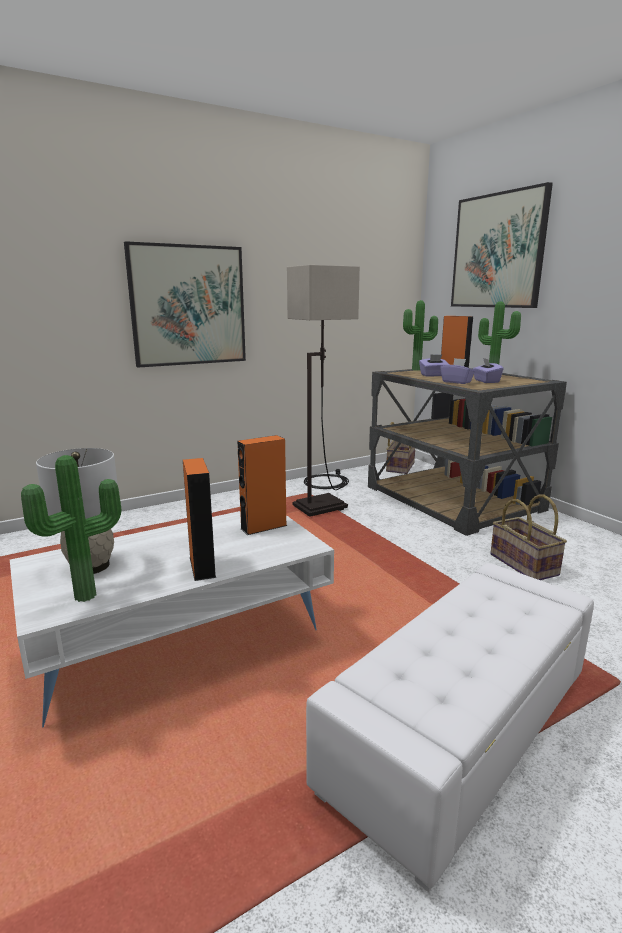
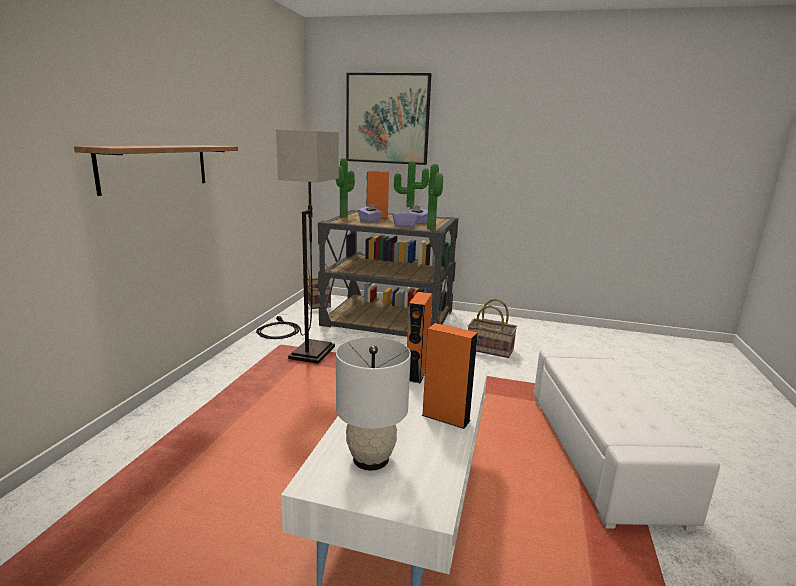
camera: 45 degrees left, 0 degrees up
(88, 597) = (428, 479): potted plant -> potted plant (432, 229)
(188, 306) = (155, 167): picture -> shelf

